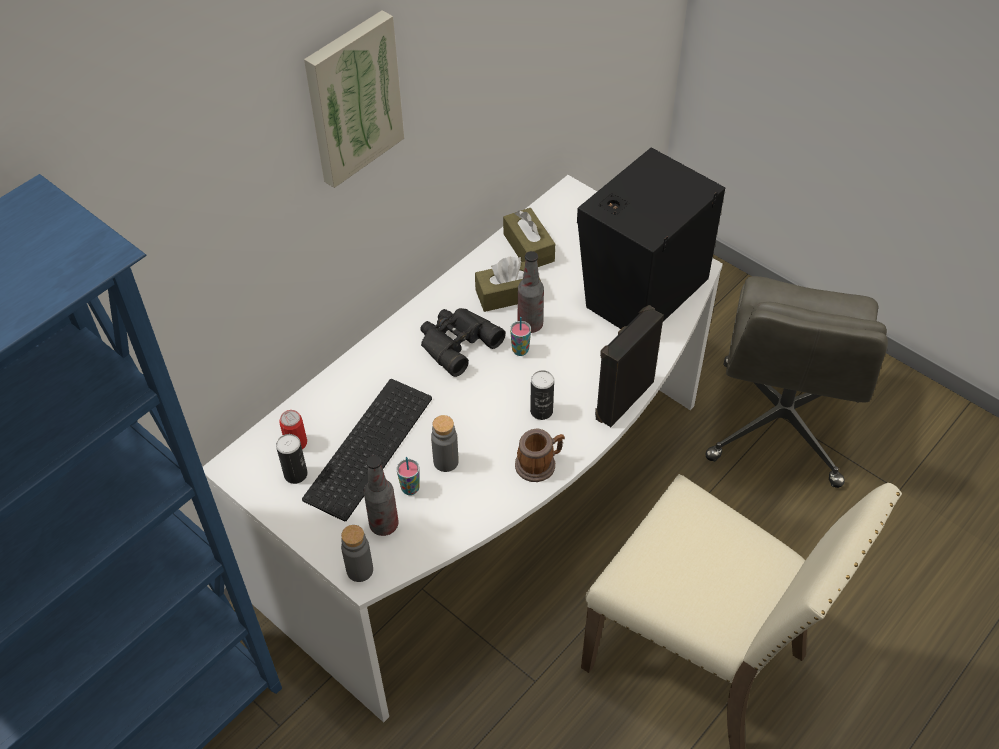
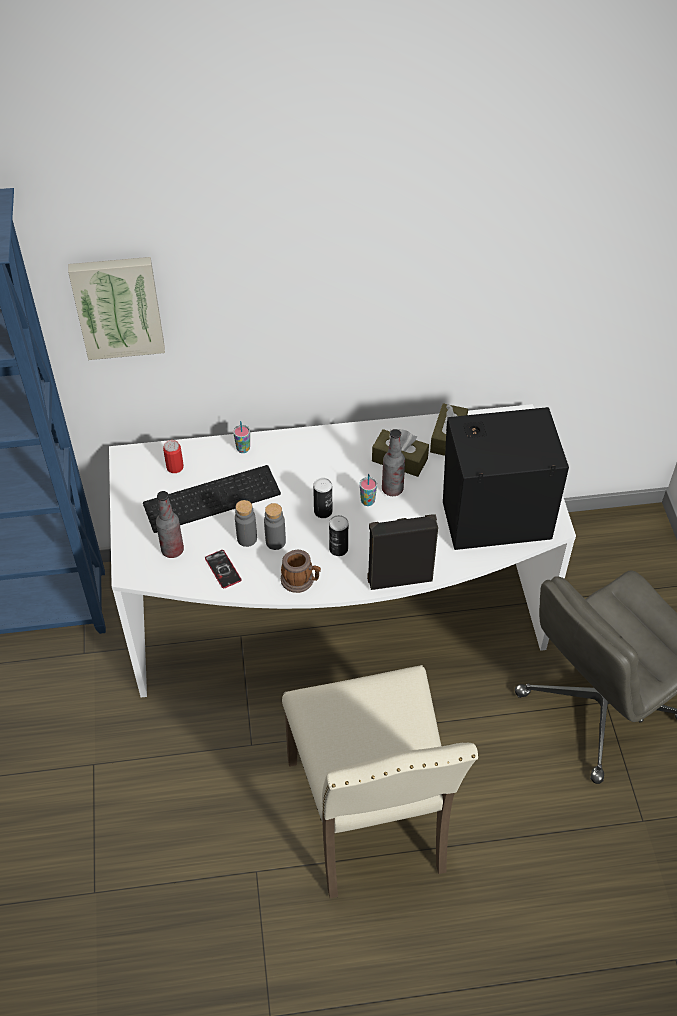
camera: 40 degrees right, 0 degrees up
(295, 474) = (156, 485): can -> can (323, 511)
(352, 98) = (301, 246): picture -> picture (118, 306)
(360, 570) = (132, 566): grey bottle -> grey bottle (275, 542)
(410, 488) = (209, 540): cup -> cup (243, 449)
(455, 507) = (223, 569): none -> phone
(456, 342) = (332, 469): black binoculars -> none

